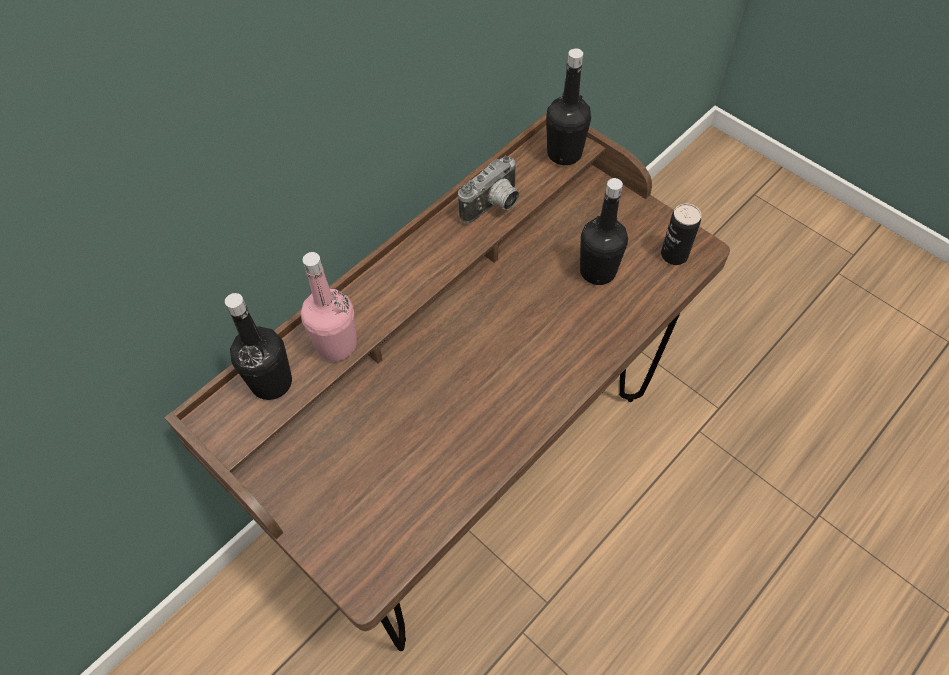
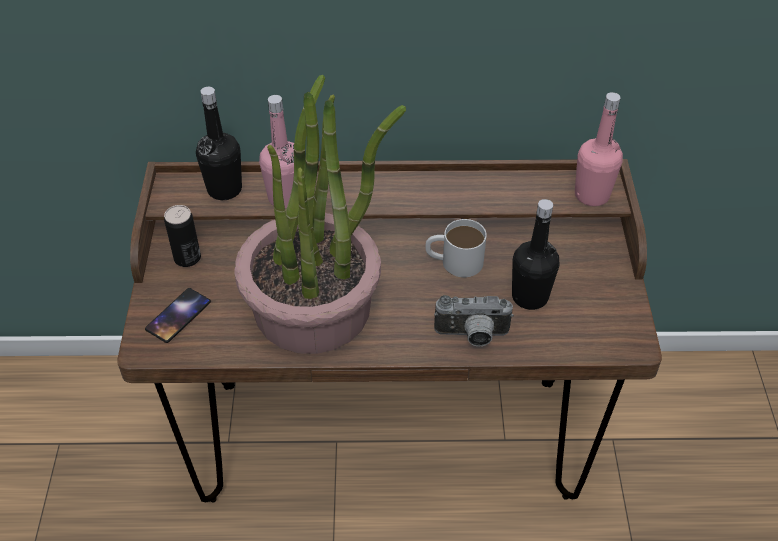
camera: 45 degrees right, 10 degrees down
(356, 531) = (178, 315): none -> phone
(457, 419) = (314, 307): none -> potted plant
(494, 206) = (492, 192): camera -> camera (472, 336)
(513, 288) = (454, 261): none -> white mug
(564, 153) = (591, 195): black bottle -> pink bottle
(674, 255) = (605, 331): can -> can (187, 258)

